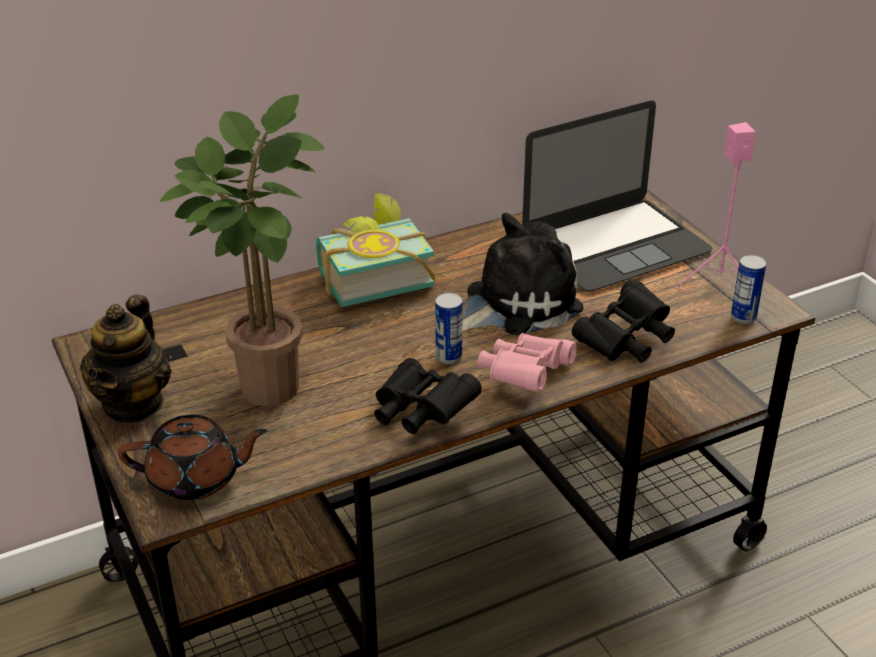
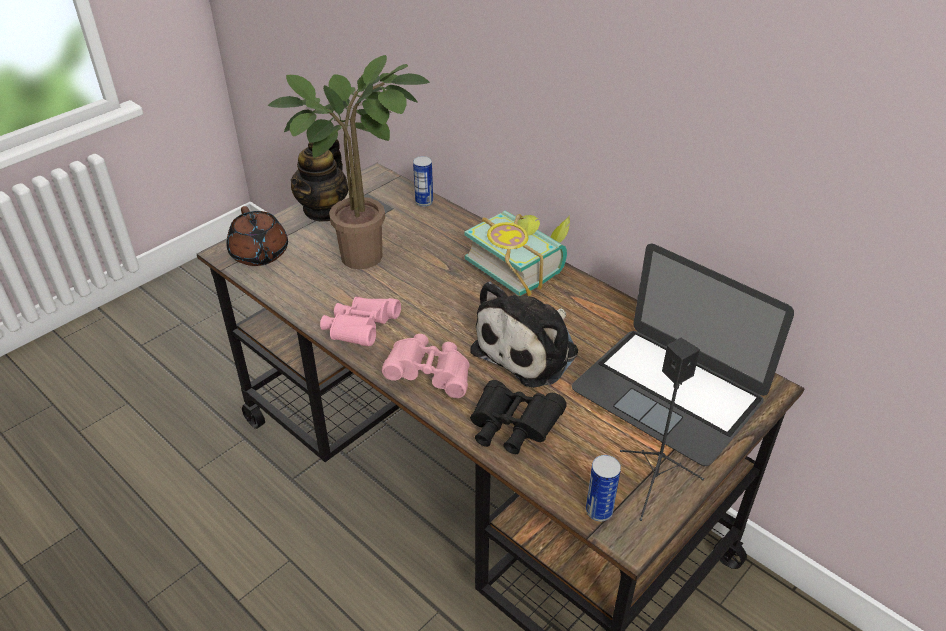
camera: 70 degrees right, 5 degrees up
(134, 404) = (324, 210): teapot -> teapot turned 60 degrees counterclockwise
(420, 412) = (360, 331): black binoculars -> pink binoculars
(448, 357) = (436, 329): can -> can (424, 202)
(516, 303) = (530, 349): plush toy -> plush toy turned 90 degrees clockwise
(719, 280) = (655, 482): pink speaker -> black speaker

